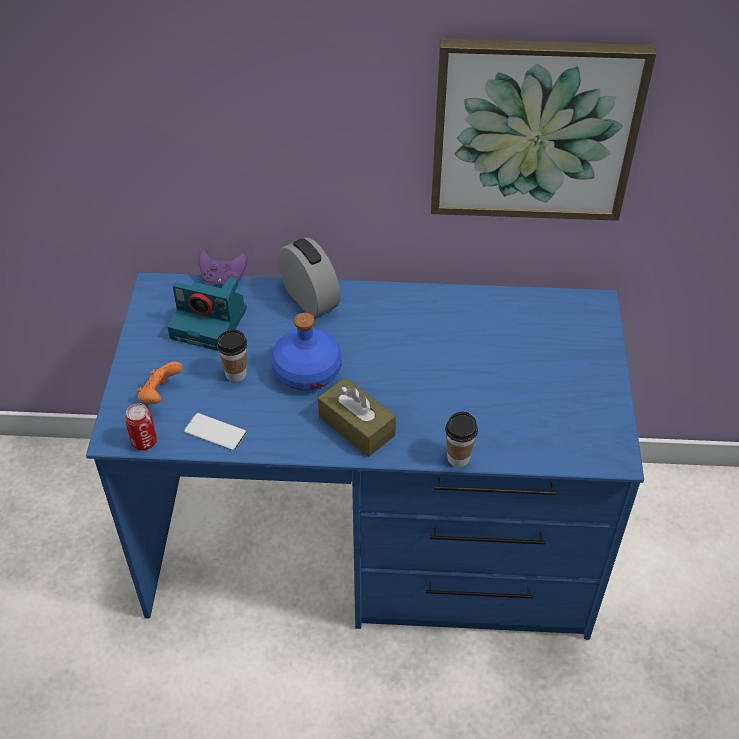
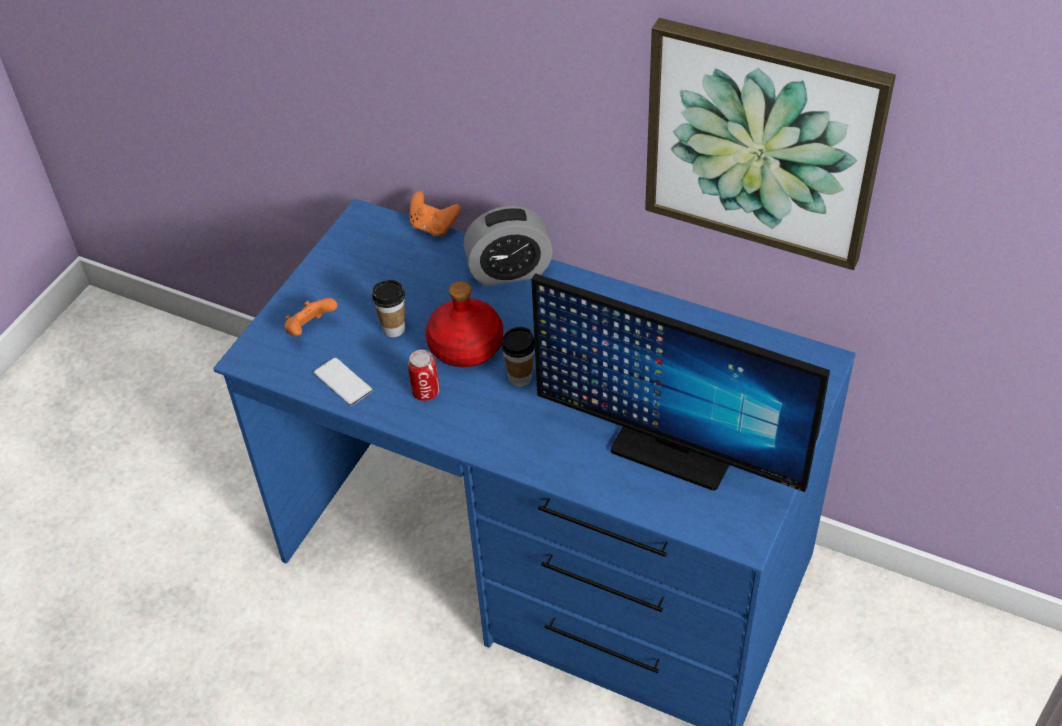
camera: 25 degrees right, 0 degrees up
(144, 441) = (272, 371): can -> can (426, 392)
(211, 323) = (396, 270): camera -> none
(223, 279) = (433, 227): purple game controller -> orange game controller
(308, 371) = (467, 346): blue bottle -> red bottle
(309, 299) = (509, 271): alarm clock -> alarm clock turned 90 degrees clockwise
(356, 426) = (484, 418): brown tissue box -> none
(458, 458) = (571, 483): cup -> cup (520, 377)
(523, 406) = (672, 450): none -> monitor

